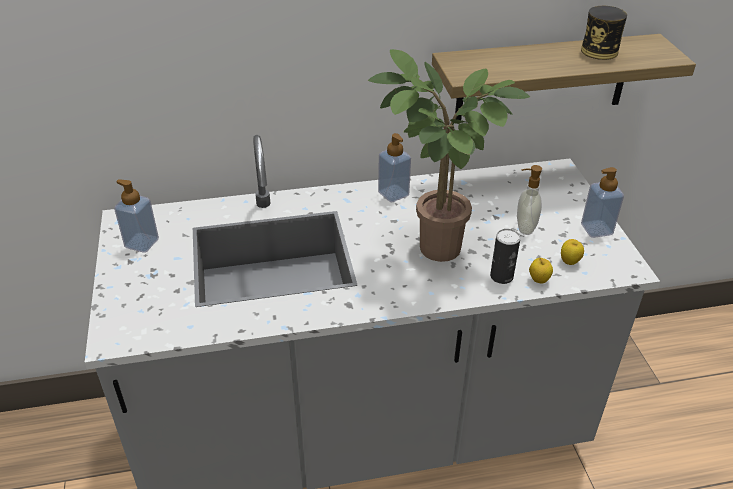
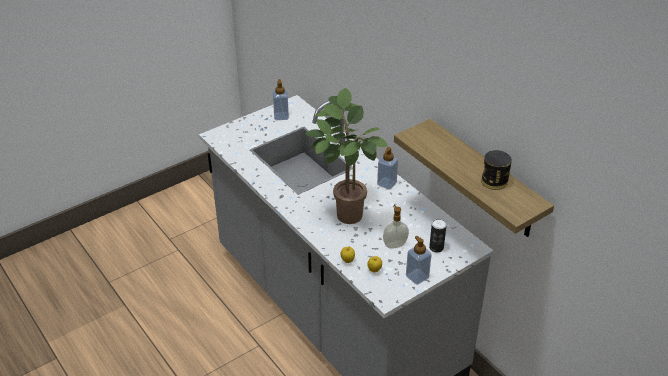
camera: 65 degrees right, 0 degrees up
(501, 276) = (341, 245): can -> can (436, 247)

